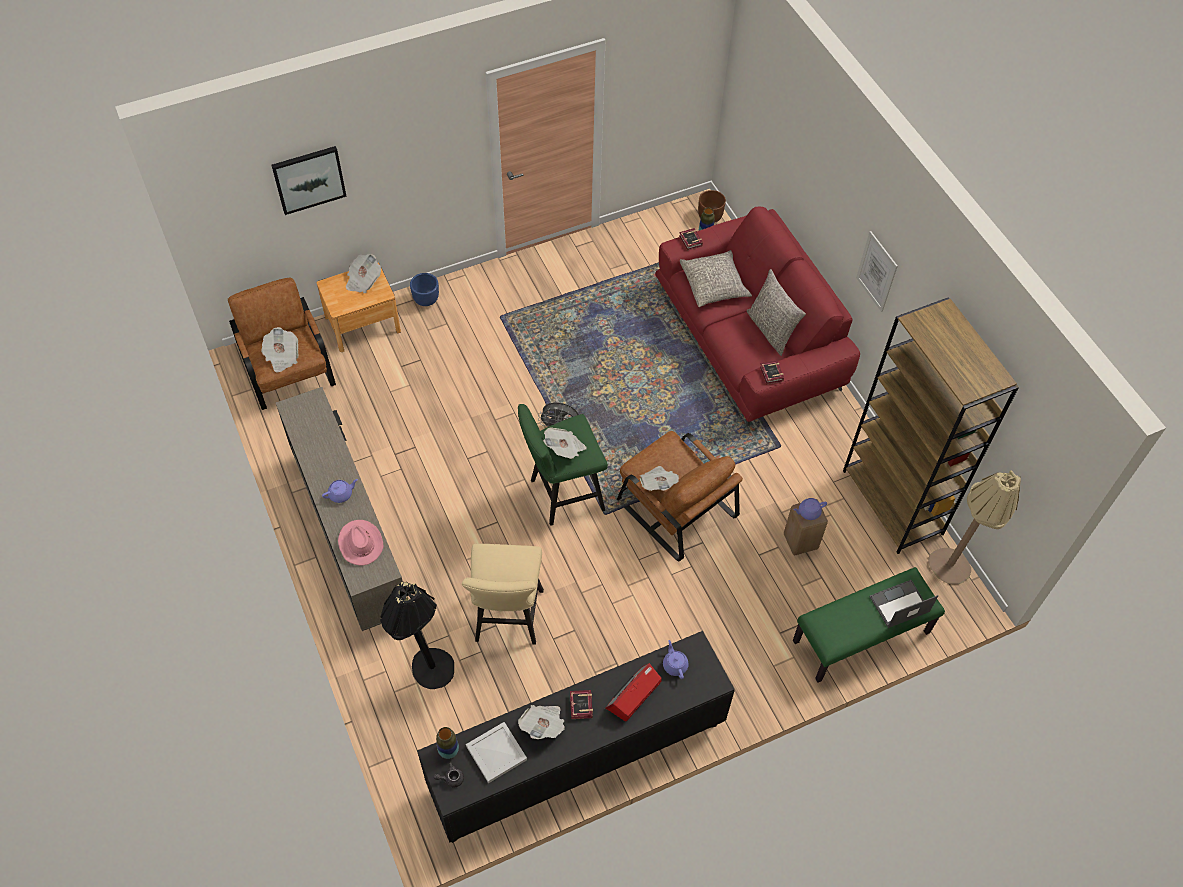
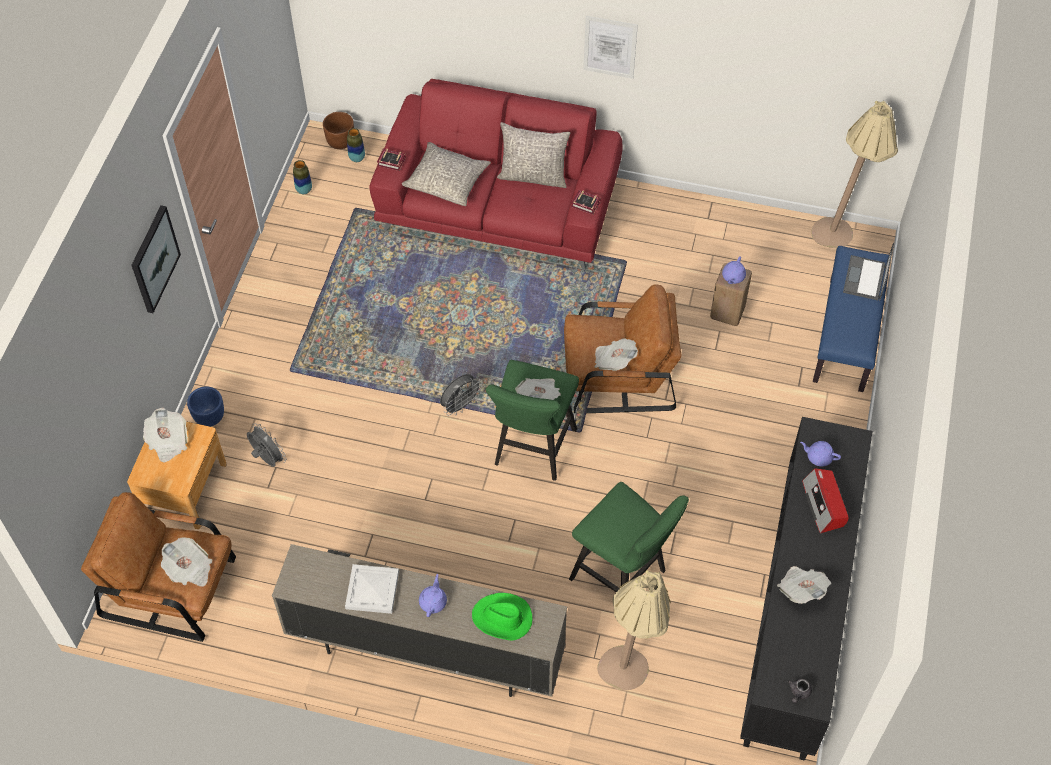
camera: 50 degrees left, 0 degrees up
(309, 179) = (92, 372): picture -> picture (154, 259)
(360, 543) = (502, 618): pink hat -> green hat
(422, 351) = (267, 459): none -> grey fan
(426, 677) = (627, 679): black floor lamp -> beige floor lamp
(448, 750) = (770, 678): vase -> vase (304, 190)
(496, 754) = (801, 643): white tray -> white tray (373, 591)
(507, 621) = (623, 577): beige stool -> green stool
(580, 707) = (805, 551): book -> none
(861, 638) = (847, 335): green bench -> blue bench
(893, 502) = (745, 226): brown bookcase -> none

